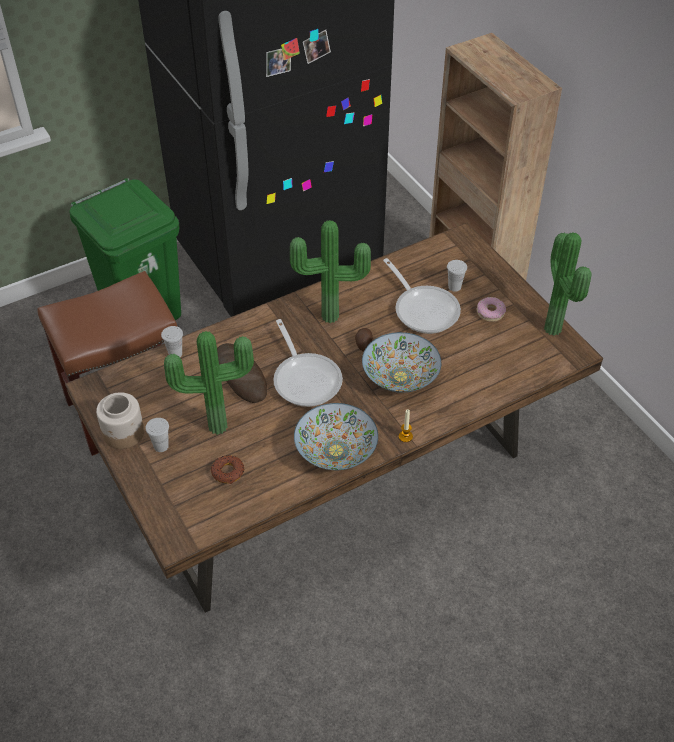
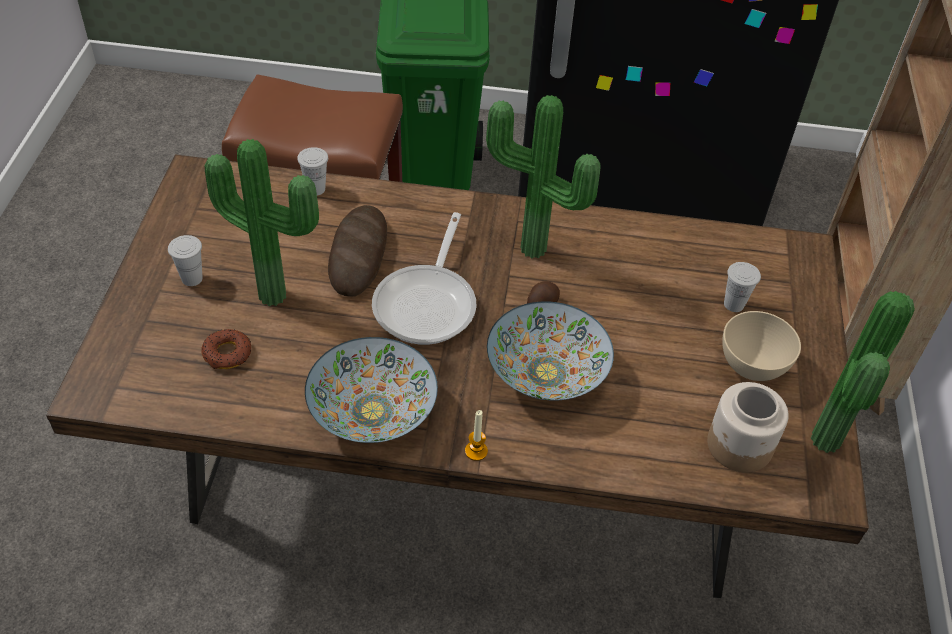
camera: 35 degrees right, 0 degrees up
(123, 433) = (171, 240): jar -> jar (739, 446)
(423, 309) = (663, 308): frying pan -> none
(490, 312) = (752, 365): donut -> beige bowl

